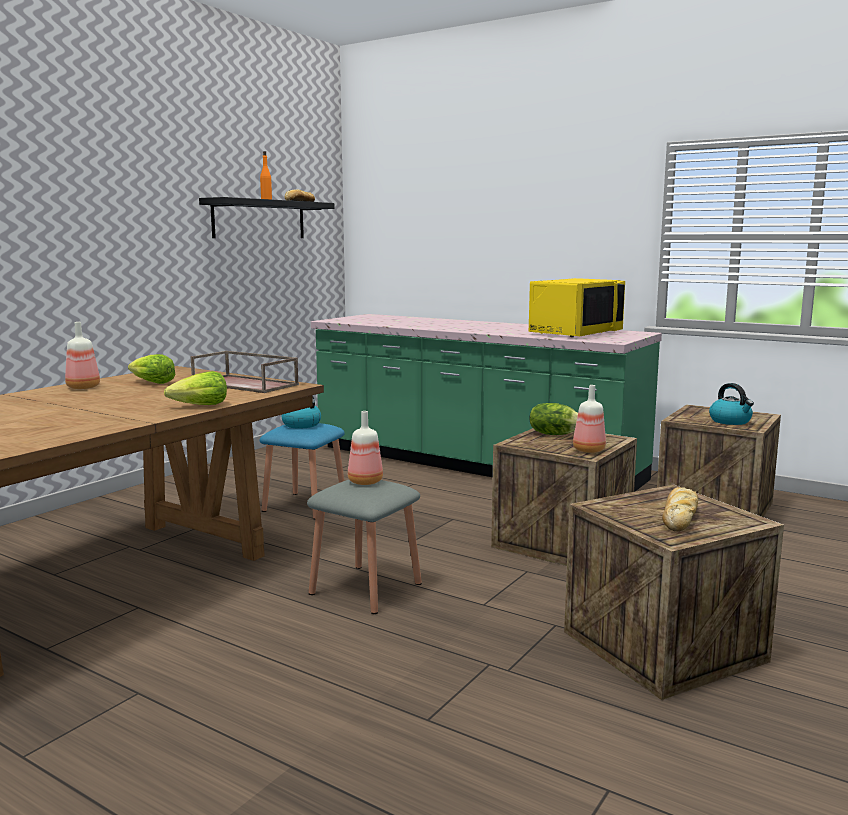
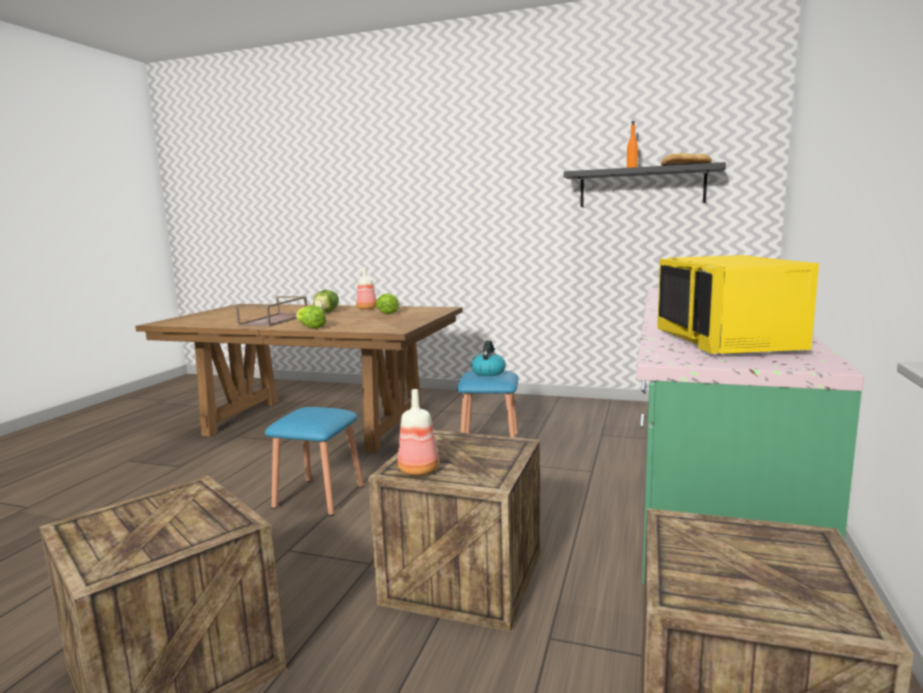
camera: 75 degrees right, 0 degrees up
(246, 384) = (395, 323): brown tray -> brown tray (274, 320)
(365, 482) = (318, 412): bottle -> none
(365, 588) = (319, 496): grey stool -> blue stool
(554, 434) = (489, 448): lettuce -> lettuce (326, 312)
(574, 333) = (729, 342): yellow microwave -> yellow microwave turned 60 degrees clockwise
(679, 516) = (141, 528): bread -> none
(730, 421) = (720, 574): kettle -> none

